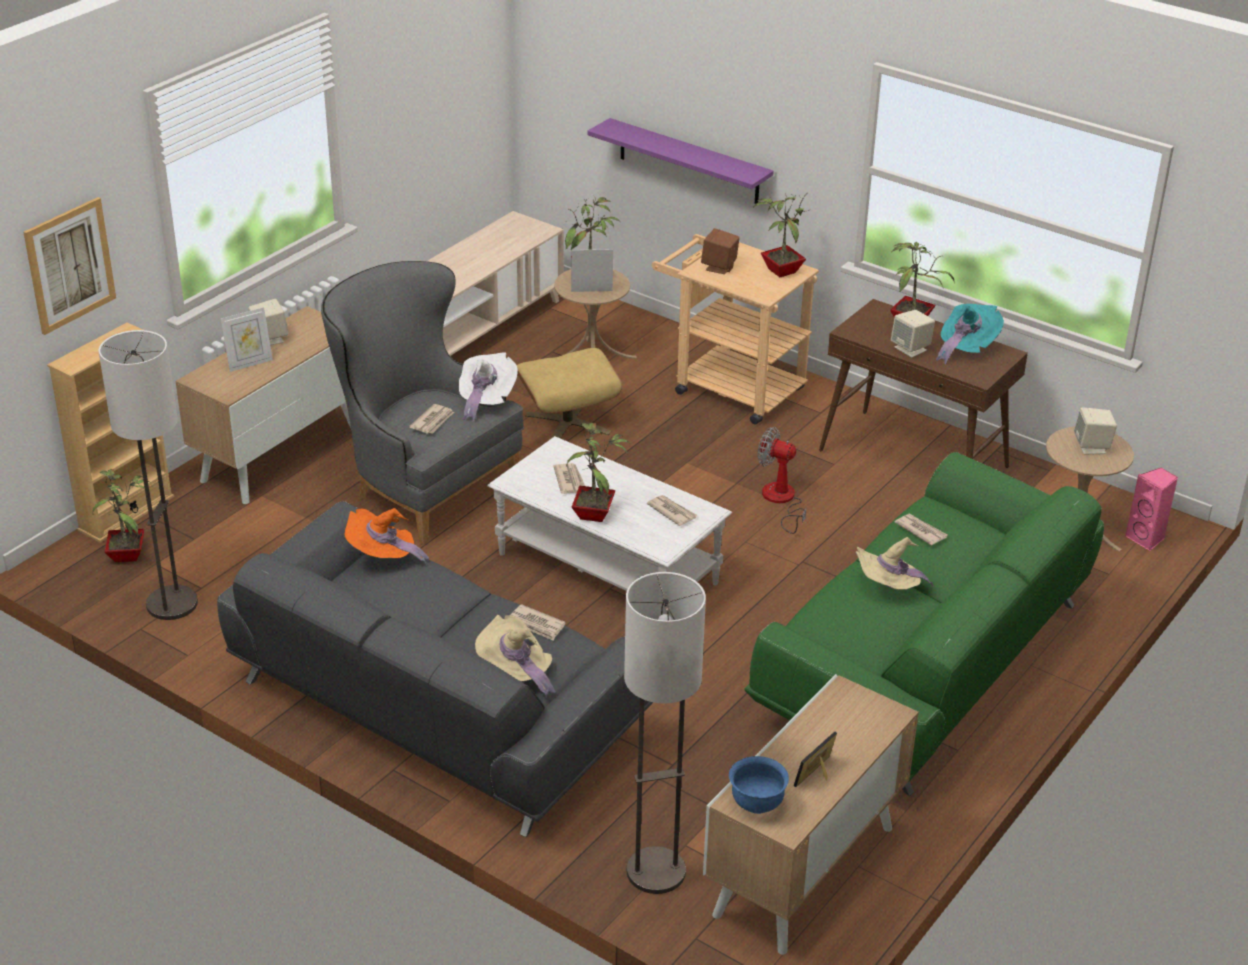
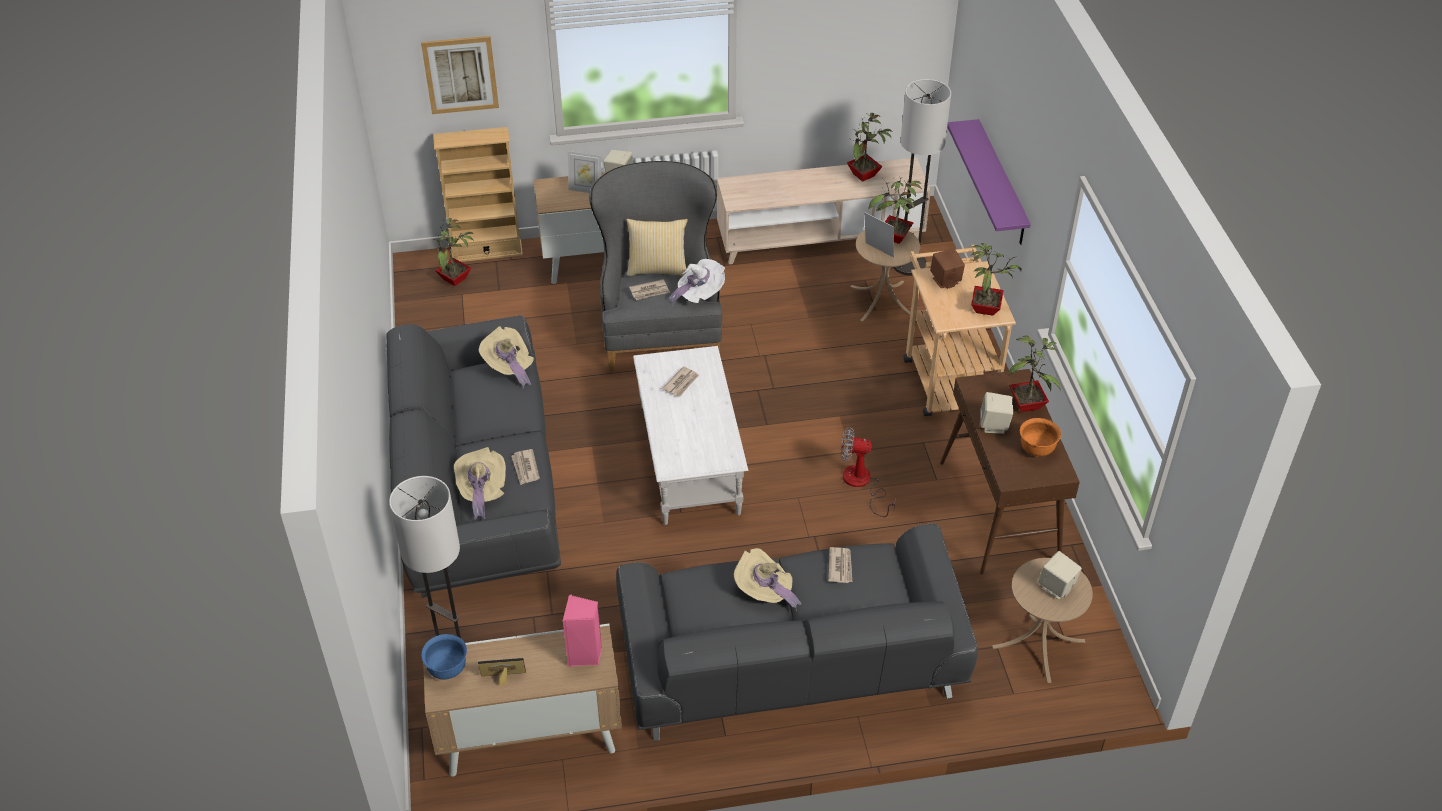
camera: 45 degrees right, 10 degrees up
(171, 604) = (438, 325): floor lamp -> floor lamp (909, 264)
(383, 557) = (509, 368): orange hat -> beige hat
(410, 401) = (657, 269): none -> pillow
(567, 424) = (802, 340): beige ottoman -> none
(595, 515) = (662, 417): potted plant -> potted plant (864, 176)
(672, 512) = (710, 445): newspaper -> none
(781, 501) = (862, 484): fan -> fan turned 60 degrees counterclockwise
(924, 663) = (789, 663): green sofa -> grey sofa
(965, 348) = (1036, 449): turquoise hat -> orange bowl
(1146, 539) = (1083, 688): pink speaker -> pink speaker (585, 655)

